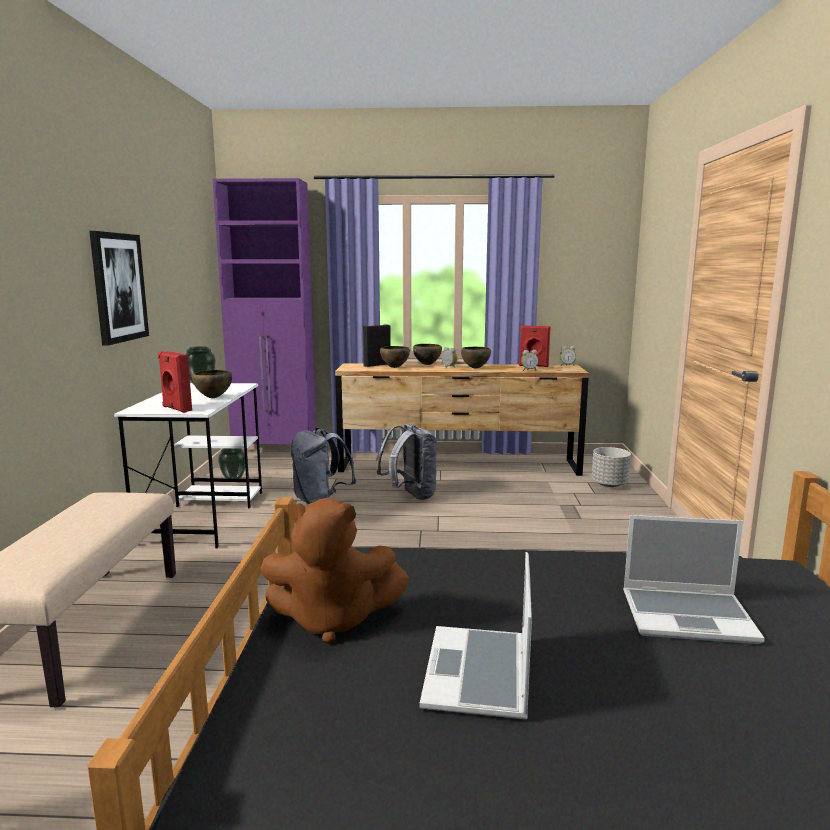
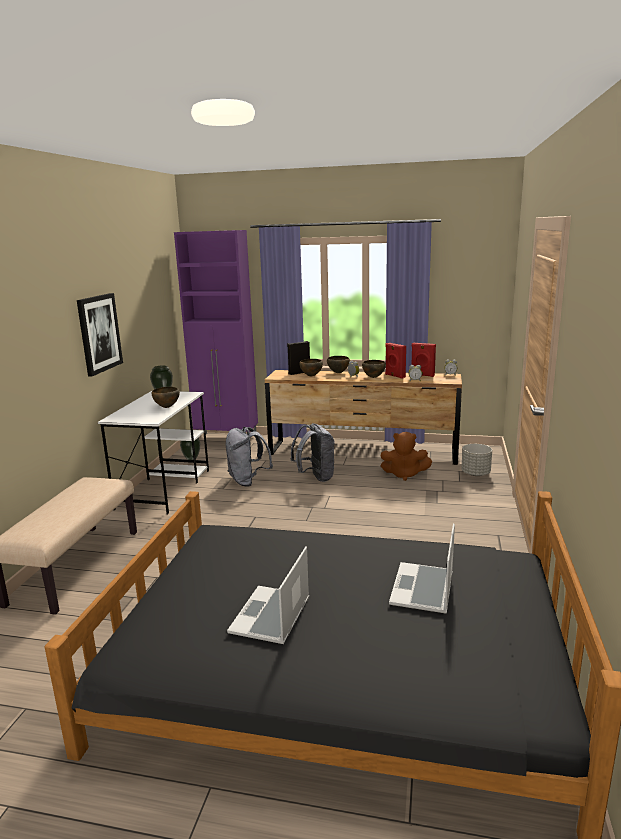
camera: 10 degrees right, 5 degrees up
(176, 409) = (138, 418): red speaker -> red speaker (394, 376)
(332, 620) = (201, 577): brown plush toy -> brown plush toy (404, 474)
(689, 616) = (423, 590): laptop -> laptop turned 90 degrees clockwise

